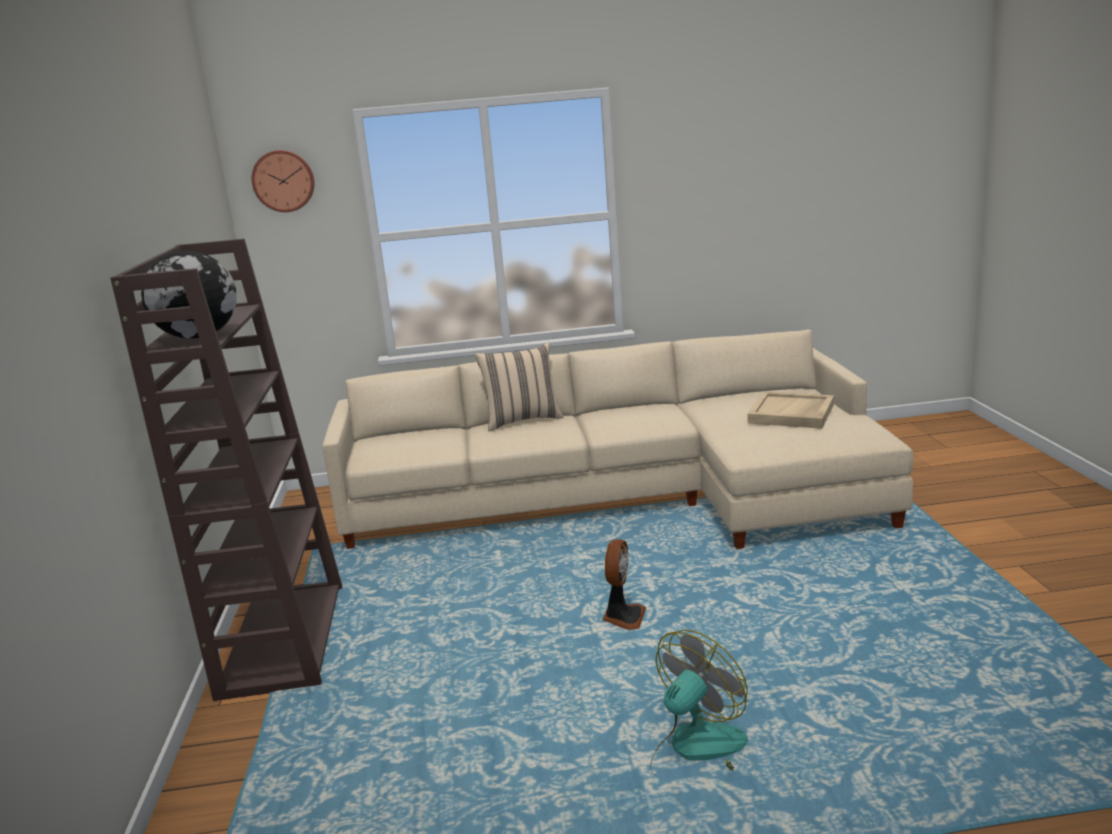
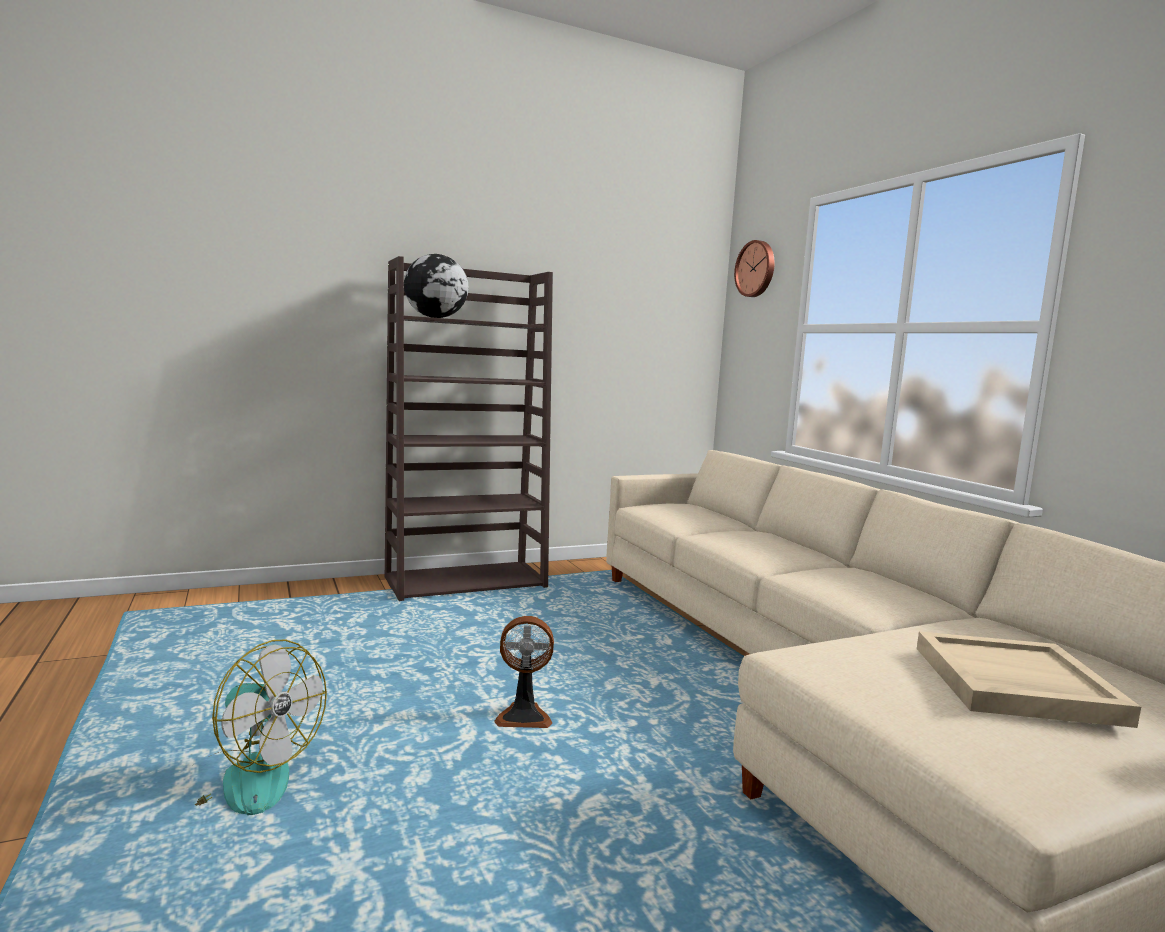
camera: 70 degrees right, 10 degrees down
(522, 420) = (786, 541): beige pillow -> none

